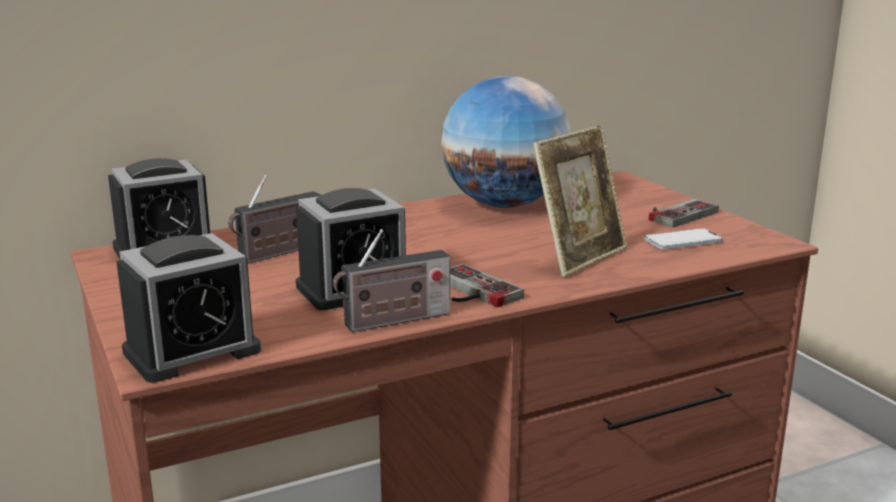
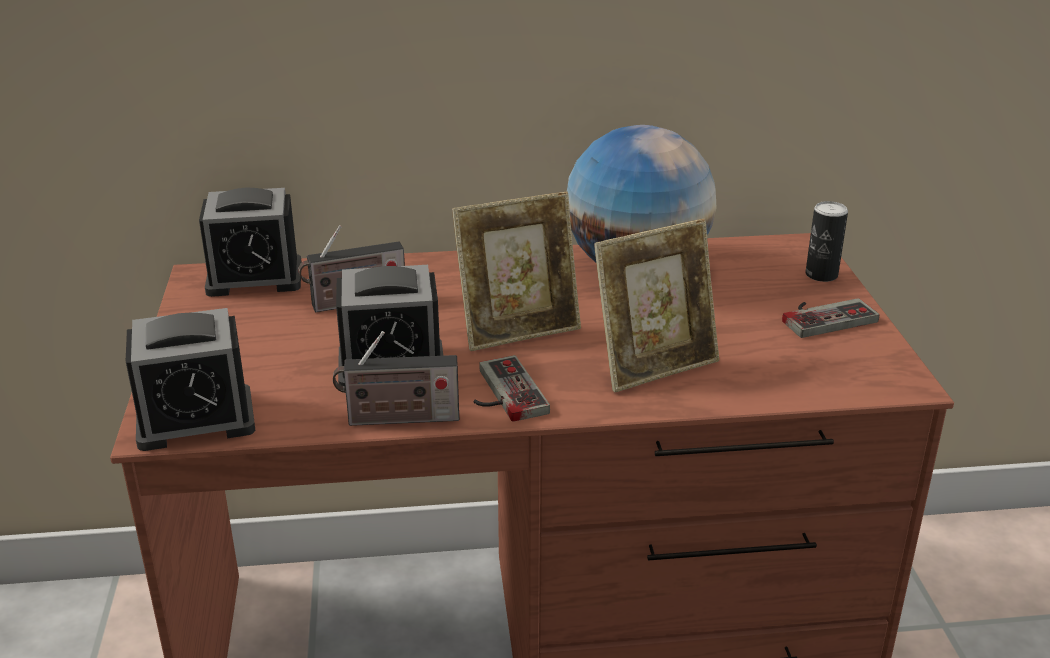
camera: 20 degrees right, 10 degrees up
(444, 251) = (518, 329): none -> picture frame
(649, 192) = (821, 275): none -> can
(683, 241) = (794, 361): phone -> none

